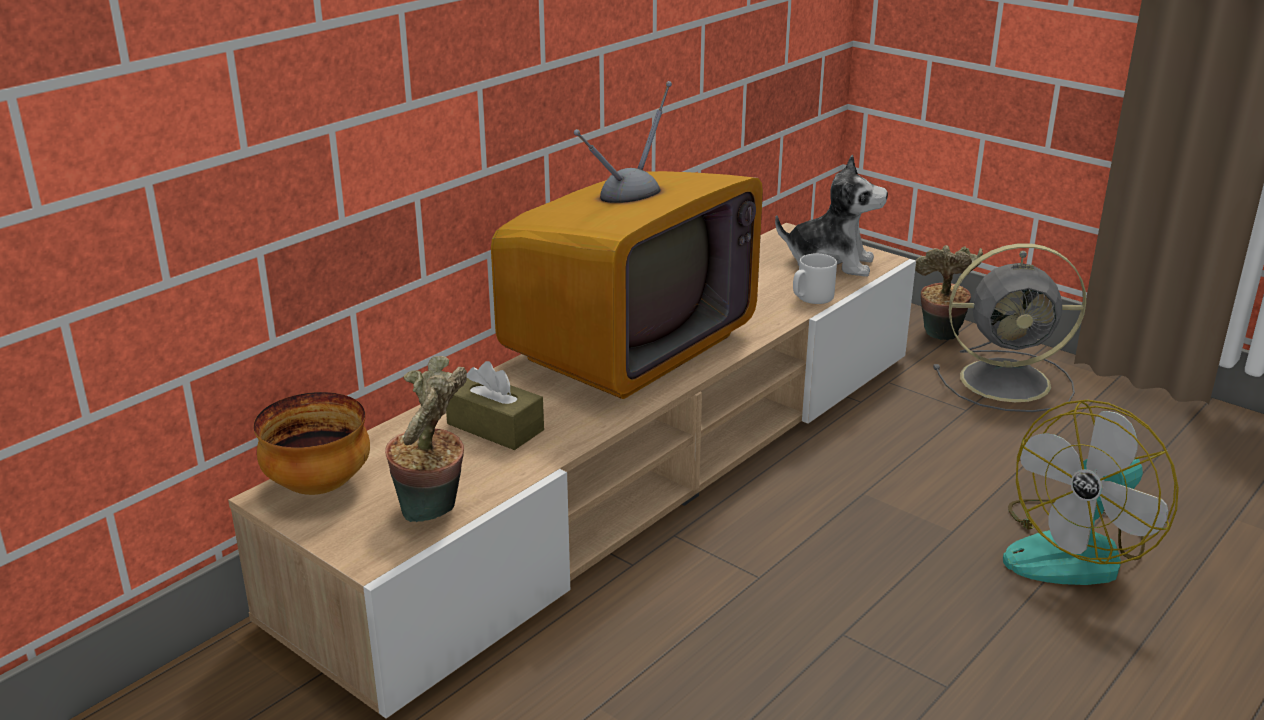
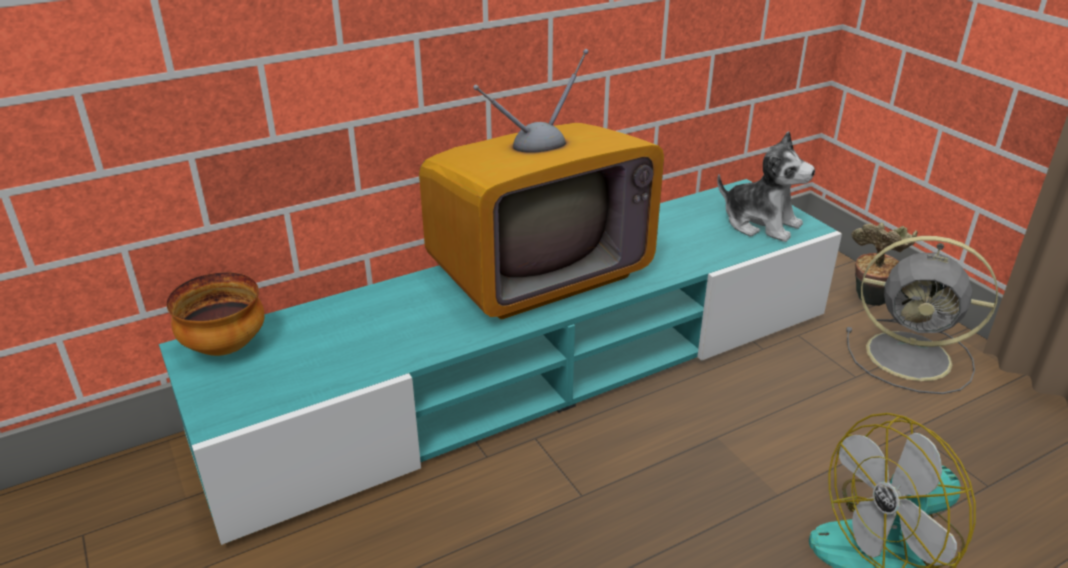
camera: 20 degrees right, 5 degrees up
(433, 511) = (288, 390): potted plant -> none
(495, 427) = (386, 324): brown tissue box -> none
(633, 472) = (535, 373): beige tv stand -> turquoise tv stand
(811, 298) = (722, 254): grey mug -> none

